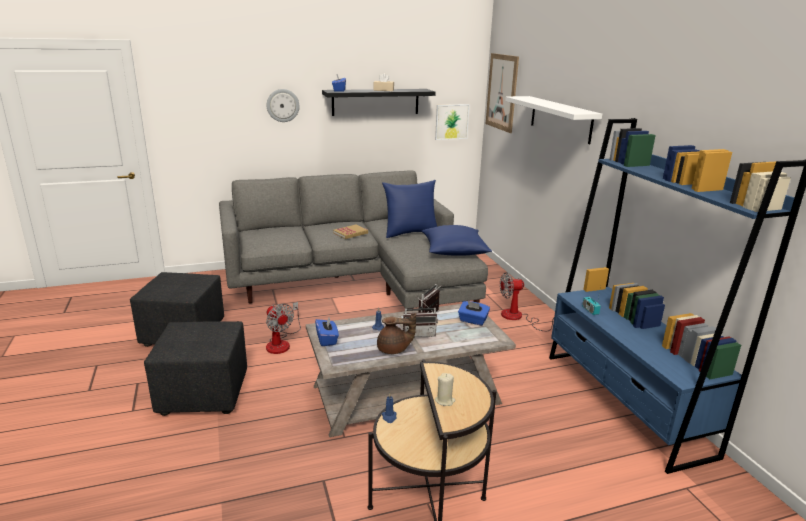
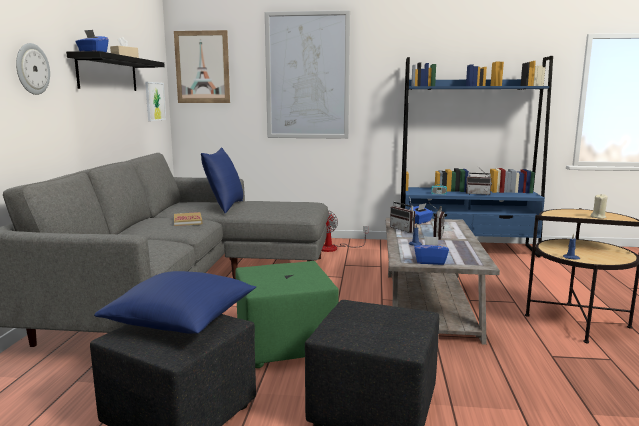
camera: 65 degrees left, 10 degrees down
(281, 343) = (284, 345): fan -> green ottoman
(394, 349) = (460, 245): brown teapot -> none
(454, 251) = (290, 203): blue pillow -> blue pillow (181, 320)
(560, 119) = (307, 76): white shelf -> picture
(631, 336) = (478, 194): none -> radio

